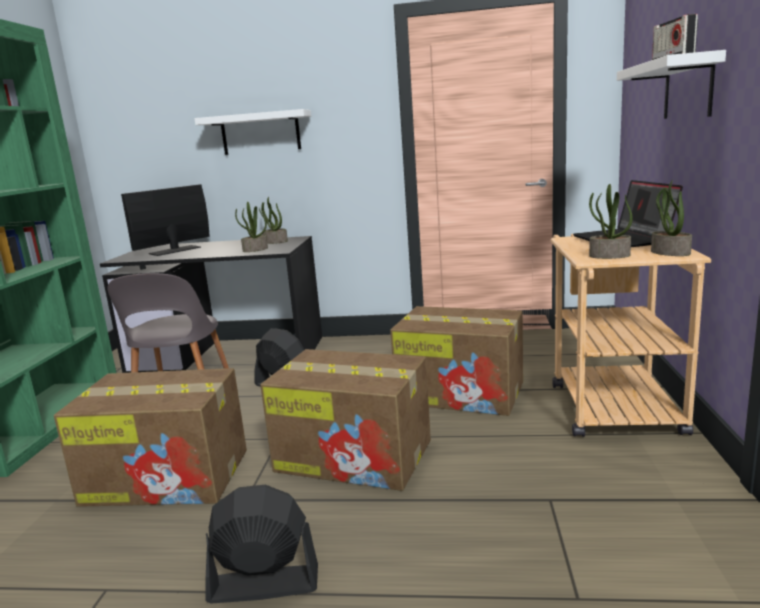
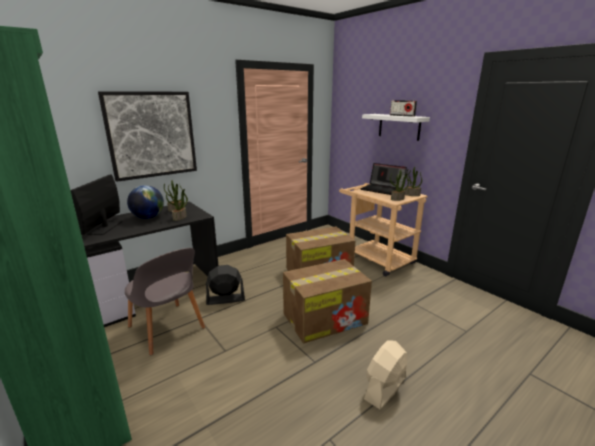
camera: 45 degrees left, 5 degrees up
(169, 476) = (253, 374): cardboard box -> none
(230, 246) = (148, 217): none -> globe
(260, 133) = (152, 135): white shelf -> picture
(263, 584) = (385, 388): black fan -> beige fan

